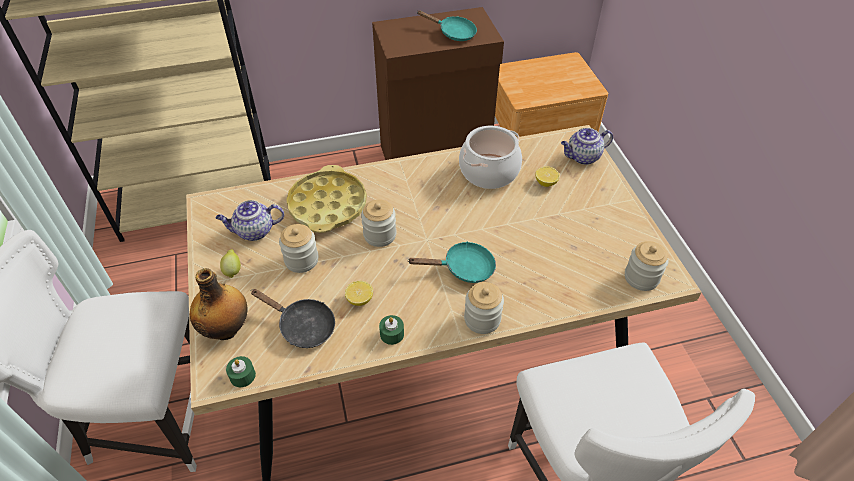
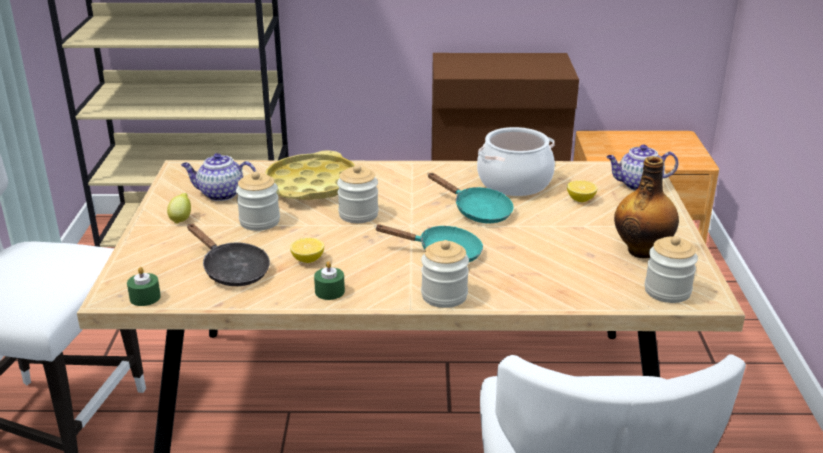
camera: 15 degrees right, 20 degrees down
(227, 328) = (149, 260): bottle -> bottle (642, 250)
(453, 33) = (522, 68): turquoise frying pan -> turquoise frying pan (477, 211)

